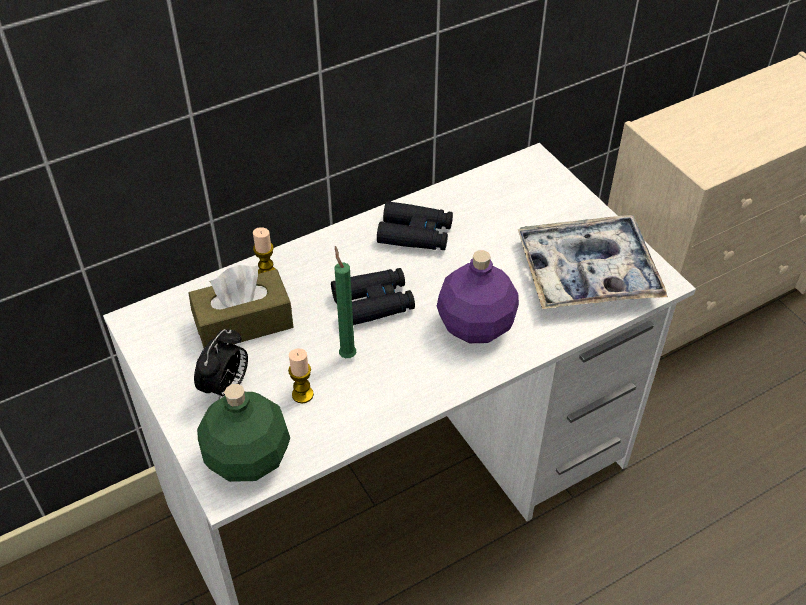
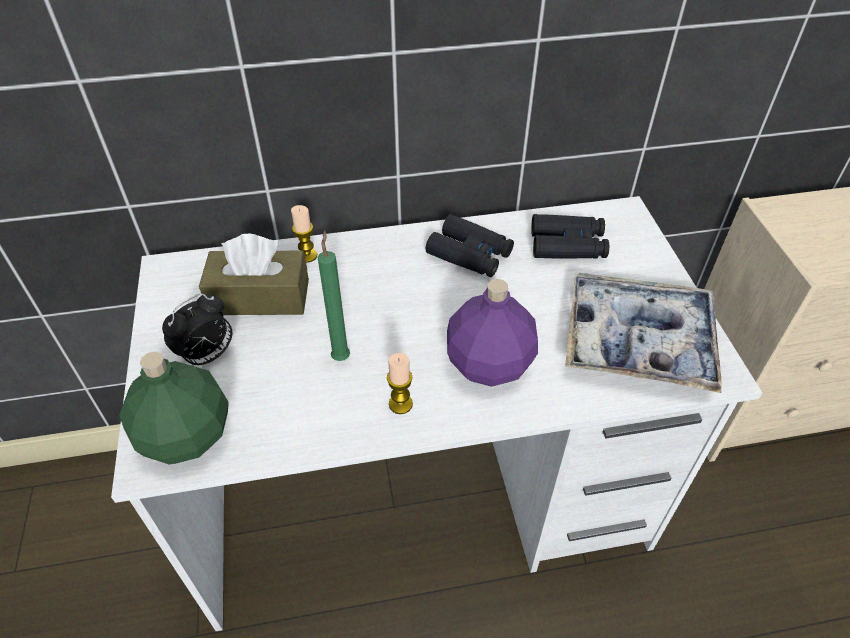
camera: 20 degrees right, 0 degrees up
(302, 394) = (275, 385): candle -> candle (400, 404)
(373, 303) = (394, 312): black binoculars -> black binoculars (568, 245)

